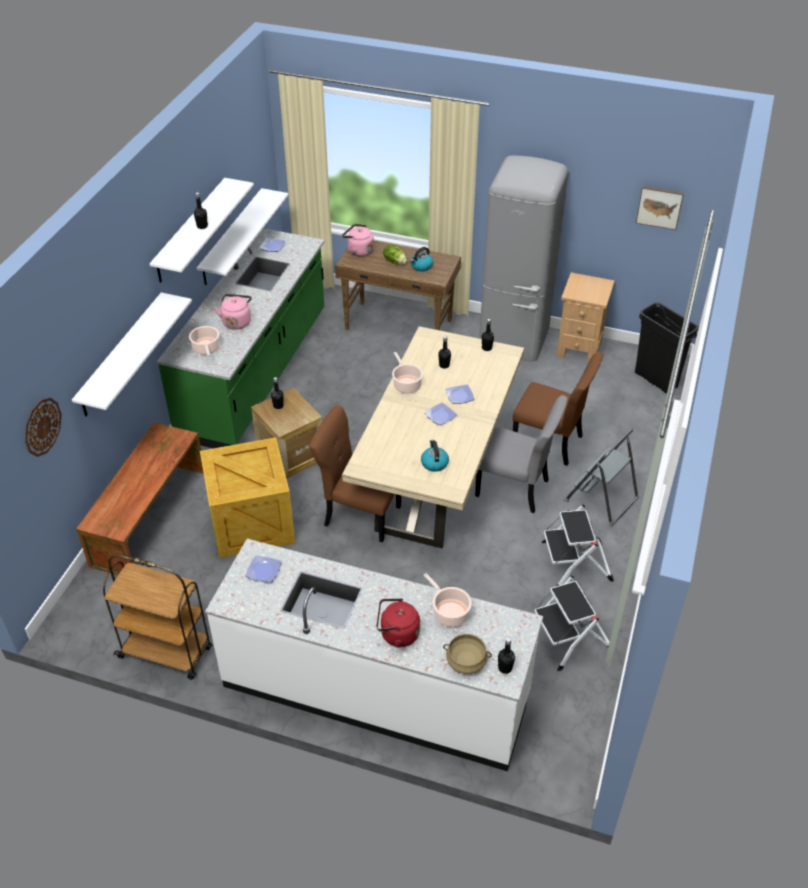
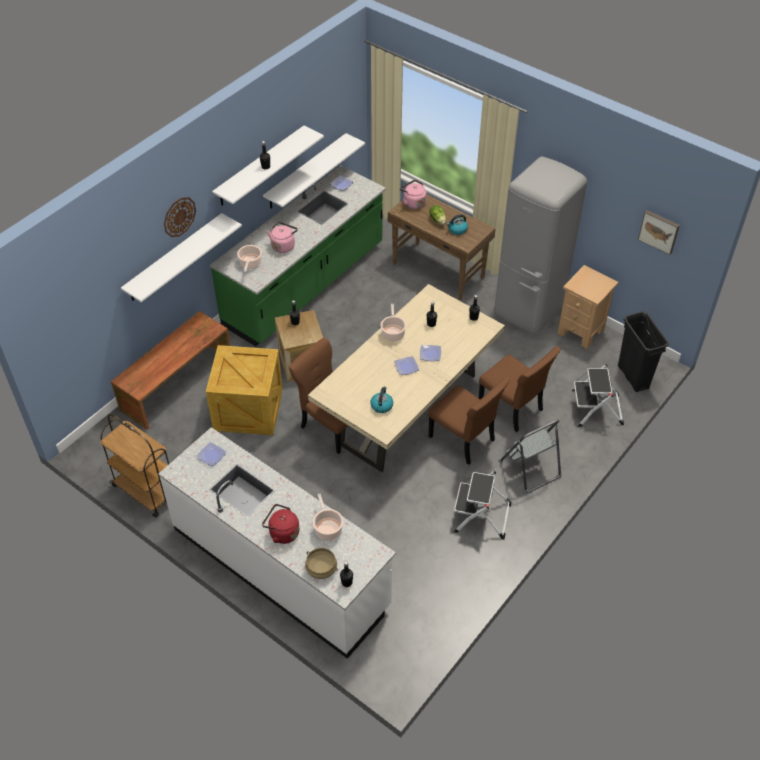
camera: 20 degrees right, 5 degrees up
(42, 426) = (90, 305): wall clock -> wall clock (179, 216)
(515, 489) = (463, 440): grey chair -> brown chair
(570, 636) = (447, 572): step ladder -> step ladder (596, 408)

